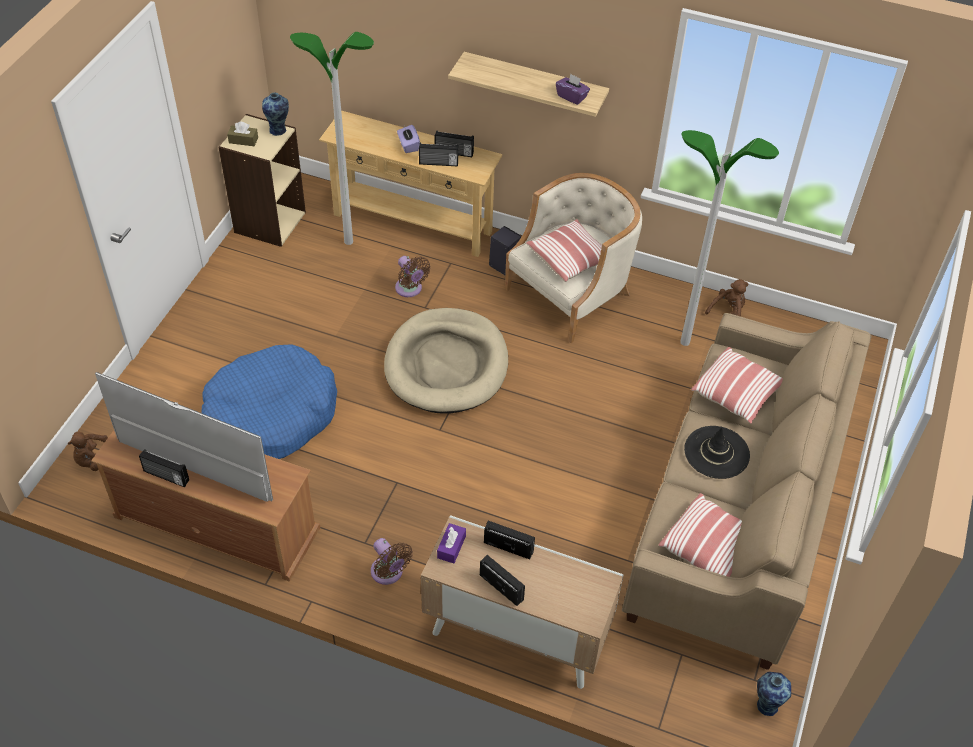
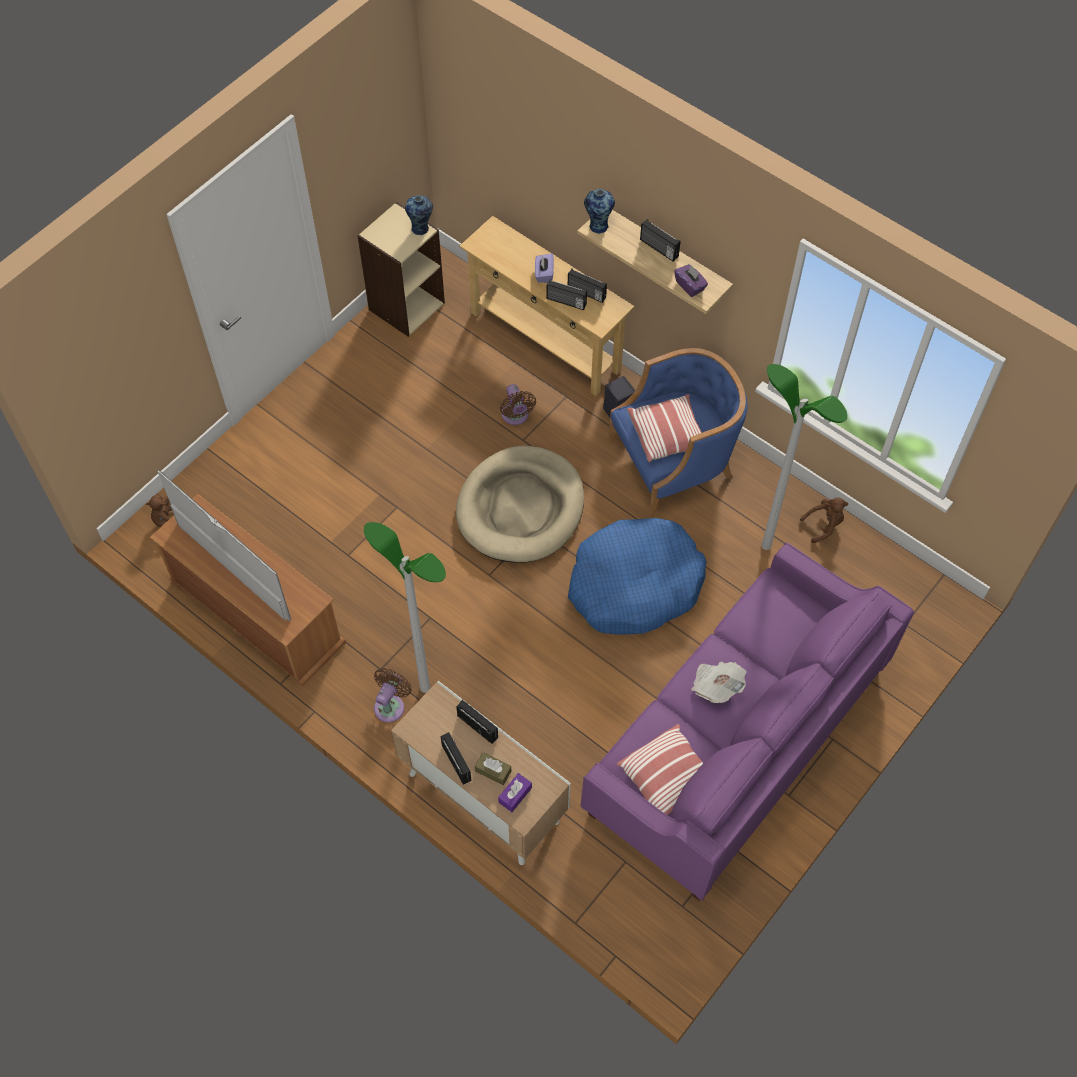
camera: 20 degrees right, 10 degrees up
(166, 476) = (207, 570): radio -> radio (658, 248)
(243, 140) = (383, 233): brown tissue box -> brown tissue box (493, 771)
(269, 416) = (338, 518): blue dog bed -> blue dog bed (634, 585)
(349, 241) = (475, 347): floor lamp -> floor lamp (425, 687)
(388, 573) = (391, 705): brown fan -> brown fan turned 135 degrees counterclockwise
(451, 547) = (427, 711): purple tissue box -> purple tissue box (515, 795)
(572, 293) = (674, 461): beige armchair -> blue armchair
(716, 452) = (716, 686): black hat -> newspaper
(735, 515) = (736, 741): beige sofa -> purple sofa
(737, 393) = (765, 629): pillow -> none
(766, 705) = (682, 933): vase -> vase (598, 225)

